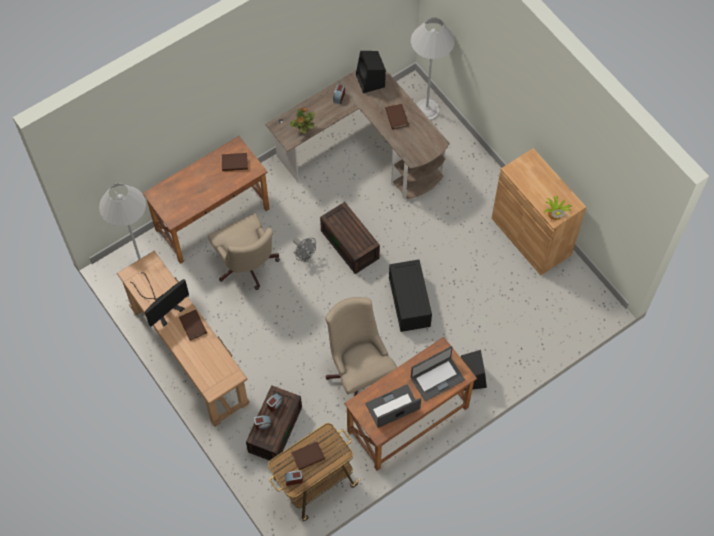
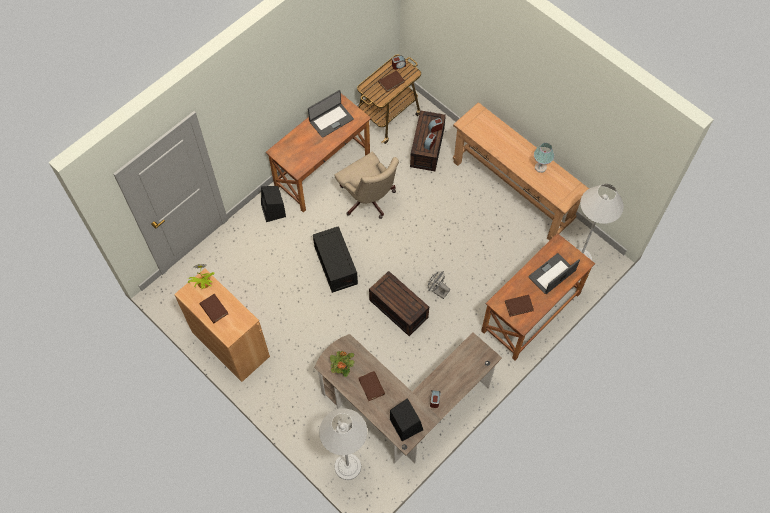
camera: 170 degrees right, 0 degrees up
(162, 306) = (540, 168): monitor -> table lamp
(193, 325) = (509, 156): brown book -> brown book (214, 309)
(247, 266) = (486, 273): beige office chair -> none
(303, 130) = (462, 357): potted plant -> potted plant (342, 368)
(437, 378) = (298, 146): laptop -> laptop (552, 274)

